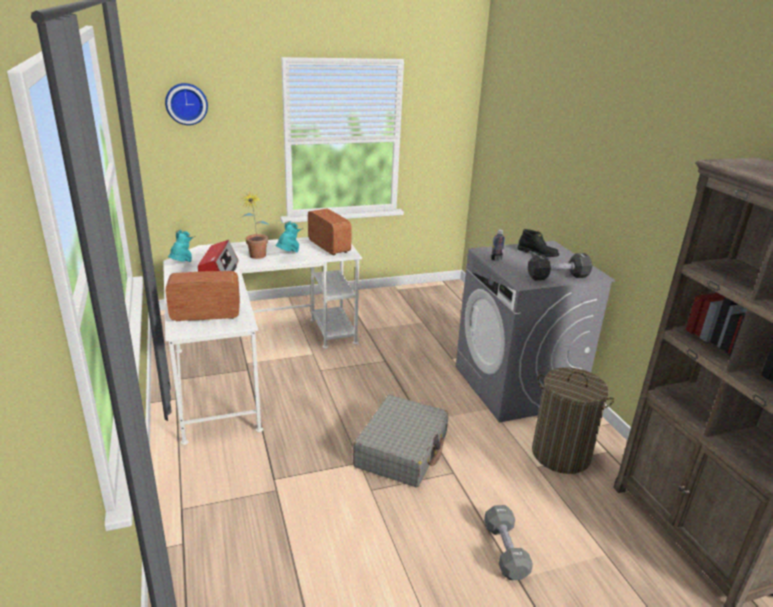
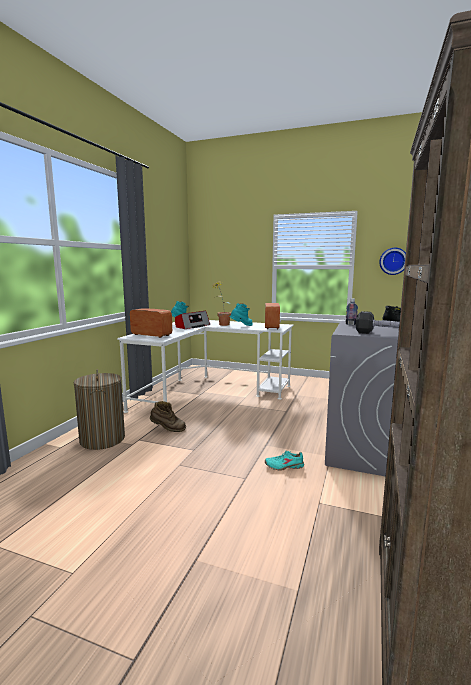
camera: 40 degrees right, 15 degrees down
(186, 103) = (219, 243): wall clock -> wall clock (393, 261)
(288, 447) = (167, 430): none -> brown boot
(402, 451) = (228, 454): grey suitcase -> none
(468, 440) = (284, 466): none -> turquoise shoe
(505, 551) = (212, 538): grey dumbbell -> none
(560, 454) = (354, 504): laundry basket -> laundry basket (102, 439)

